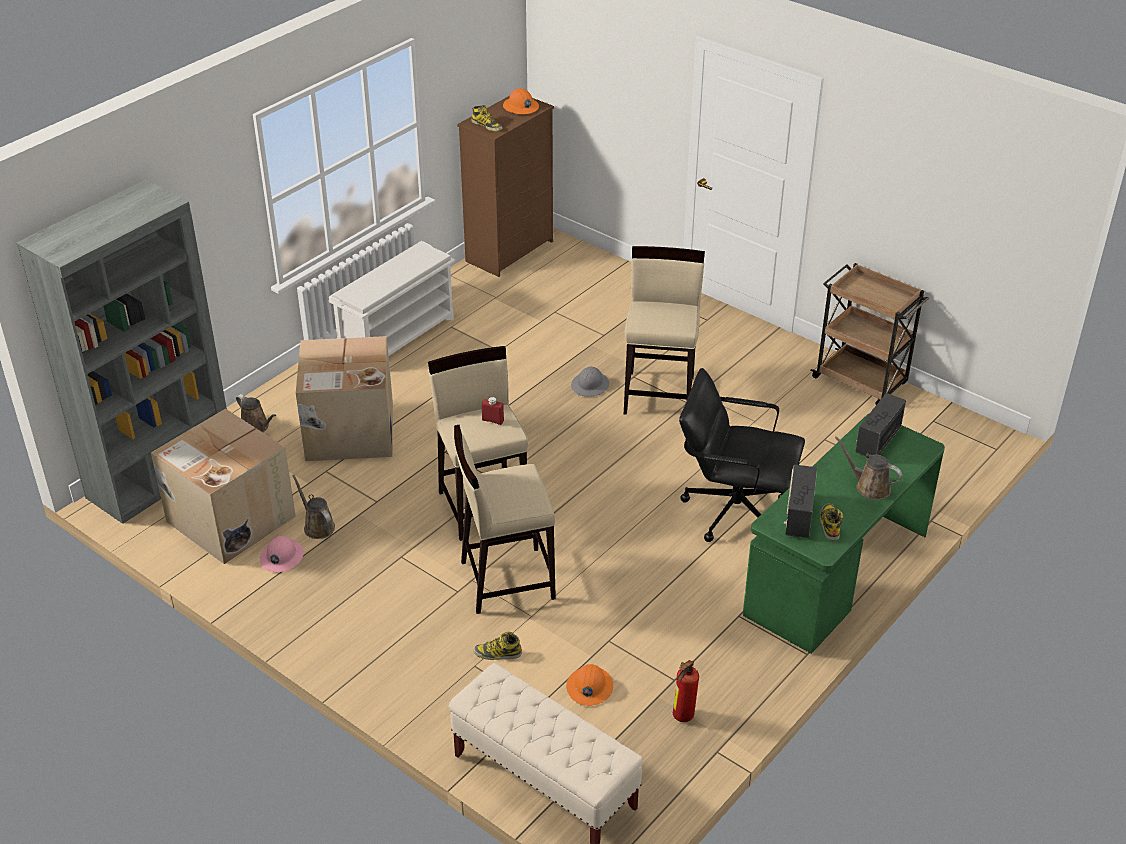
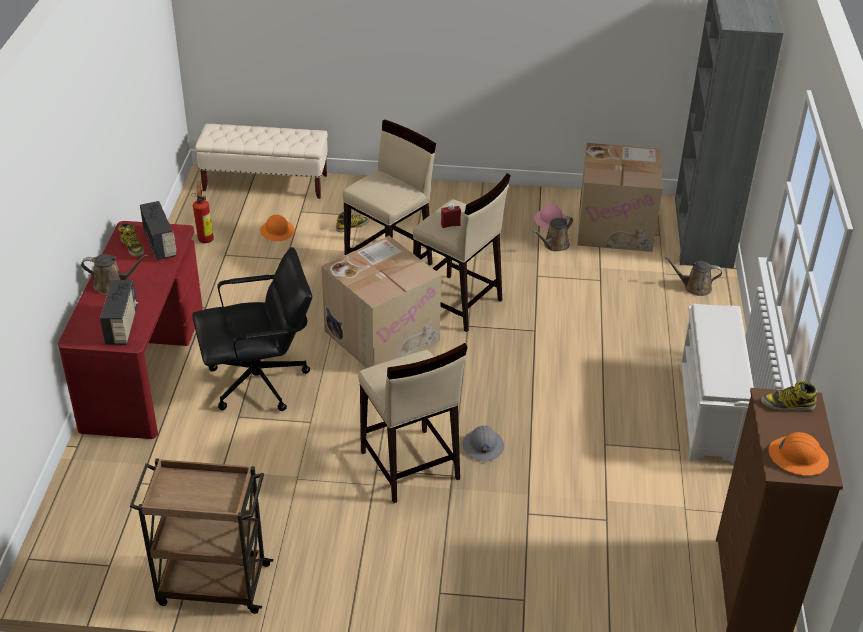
camera: 145 degrees right, 0 degrees up
(317, 526) = (554, 245): brown watering can -> brown watering can turned 120 degrees clockwise
(348, 432) = (625, 313): cardboard box -> cardboard box (382, 334)
(837, 573) = (143, 366): green desk -> red desk

